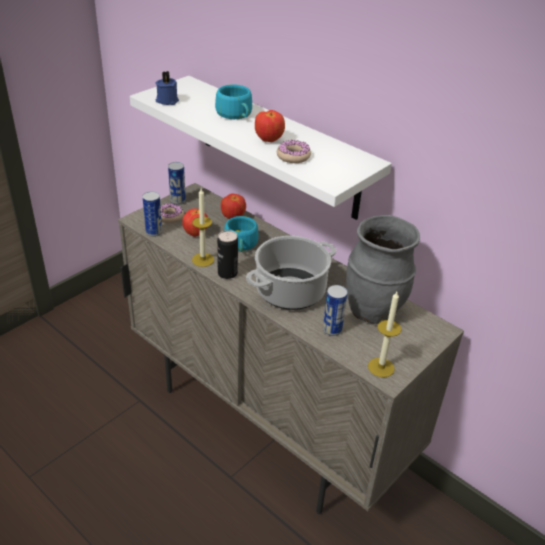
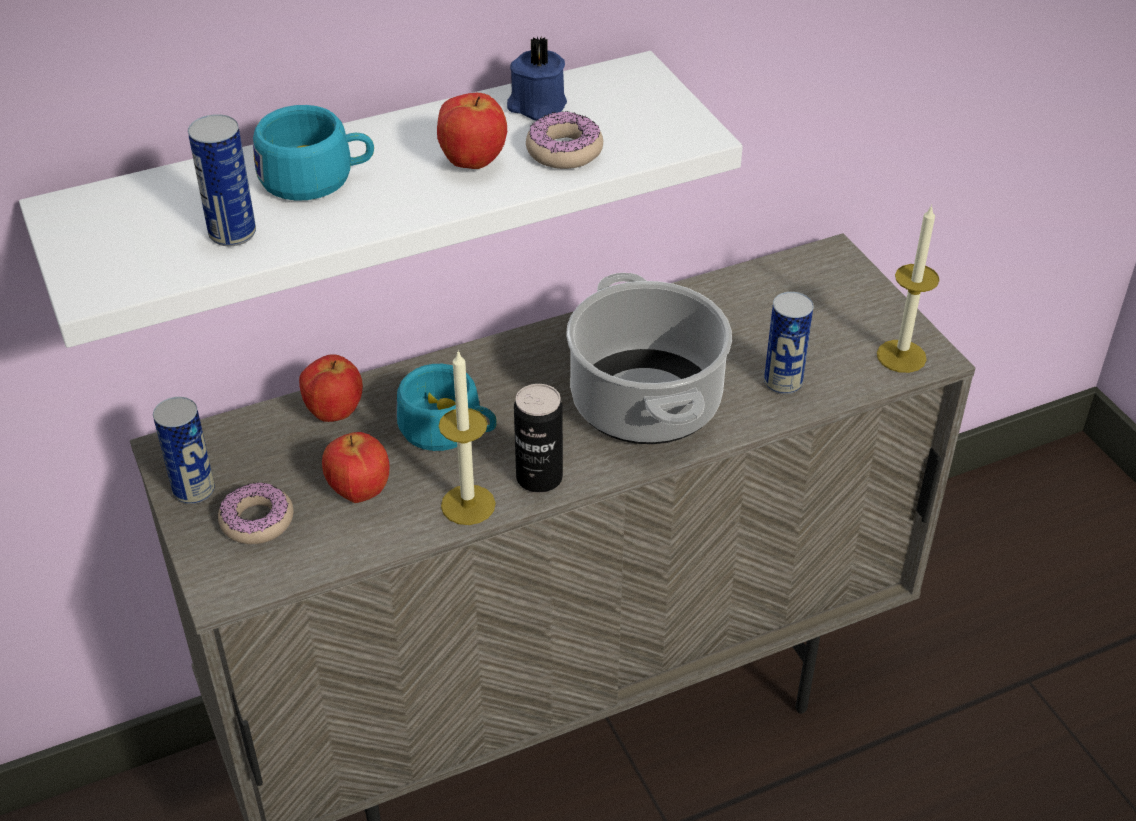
camera: 65 degrees left, 5 degrees up
(154, 232) = (305, 566): can -> can (232, 233)
(167, 100) = (151, 264): blue candle -> blue candle (536, 106)
(373, 310) = (751, 313): grey vase -> none

